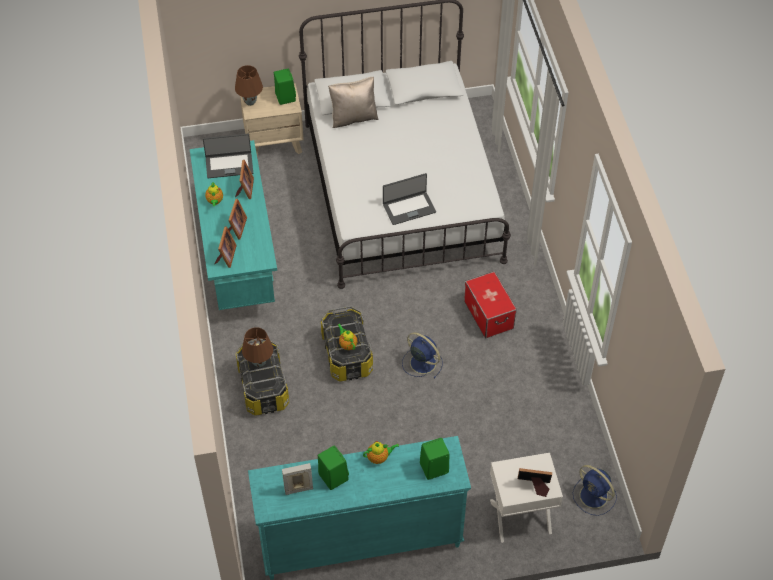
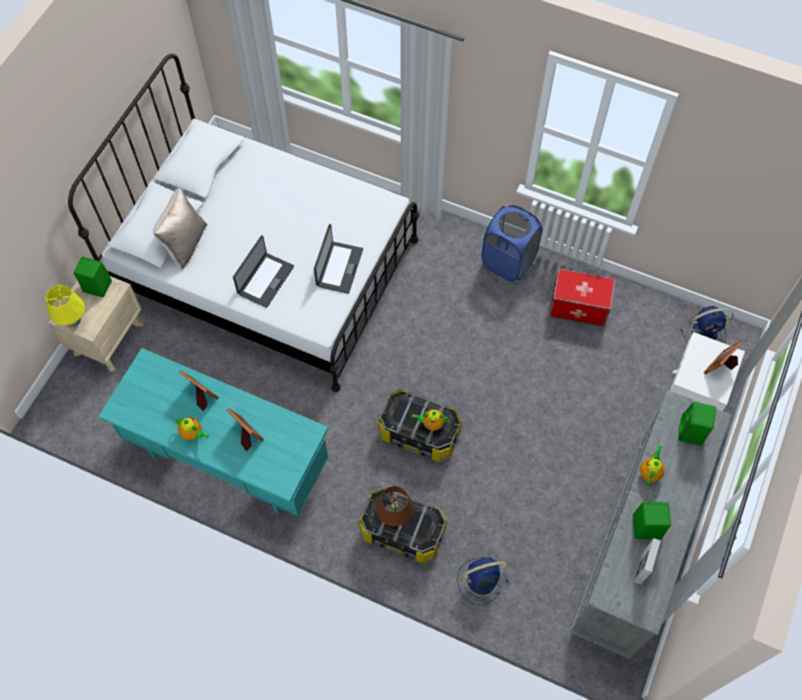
camera: 55 degrees left, 10 degrees up
(226, 256) = (275, 466): picture frame -> none
(229, 165) = (155, 390): laptop -> laptop (265, 280)
(250, 102) = (74, 321): brown table lamp -> yellow table lamp
(360, 540) = (632, 549): turquoise dresser -> grey dresser
(422, 362) = (474, 375): blue fan -> blue fan (480, 580)
(489, 314) = (463, 289): storage box -> storage box (579, 306)
(539, 329) = (508, 261): none -> blue laundry basket

